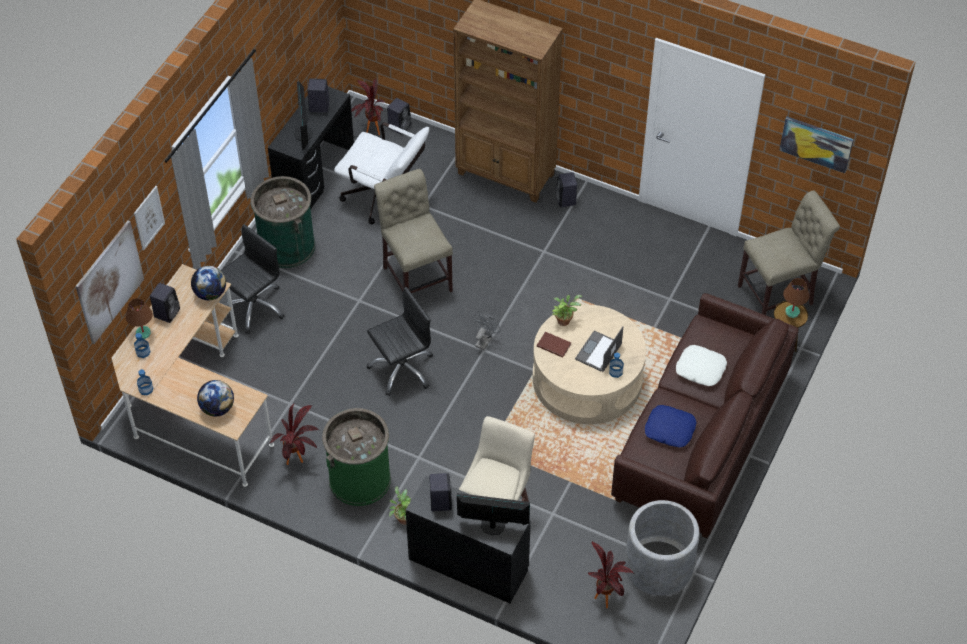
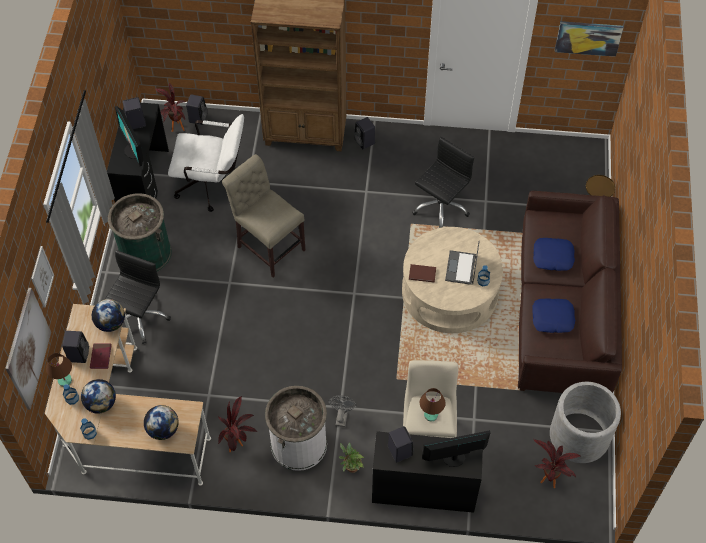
camera: 20 degrees left, 5 degrees up
(168, 365) = (101, 404): none -> globe
(187, 322) = (101, 357): none -> red book
(359, 479) = (298, 444): green trash can -> white trash can
(401, 369) = (292, 332): black office chair -> black office chair (440, 207)
(484, 340) = (351, 284): grey fan -> grey fan (341, 416)
(564, 320) = (421, 248): potted plant -> none
(700, 369) = (553, 257): white pillow -> blue pillow
(779, 294) = (570, 170): beige chair -> none
(792, 312) = (600, 184): brown table lamp -> brown table lamp (431, 415)

